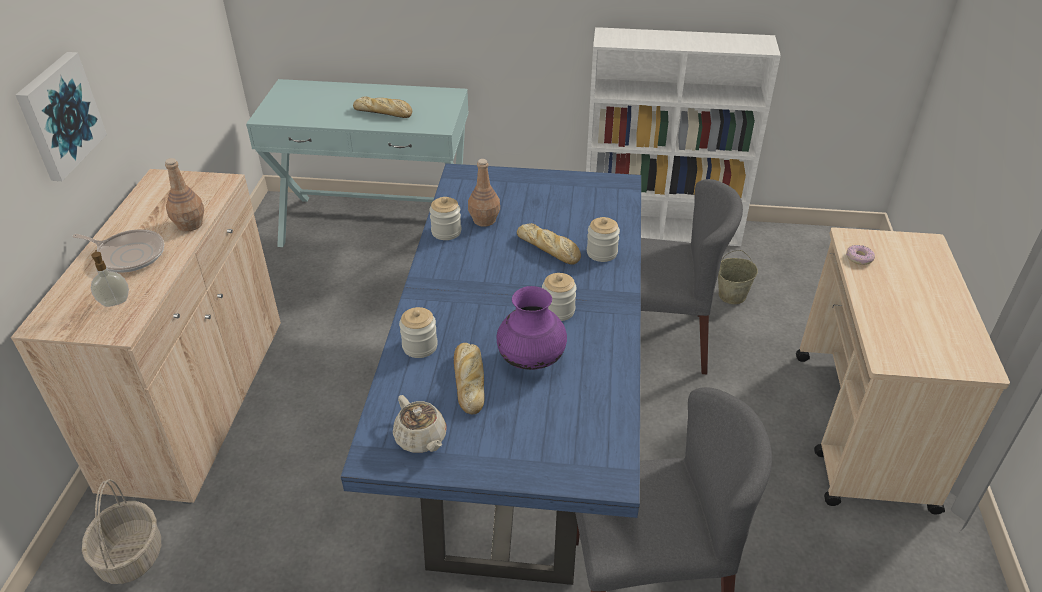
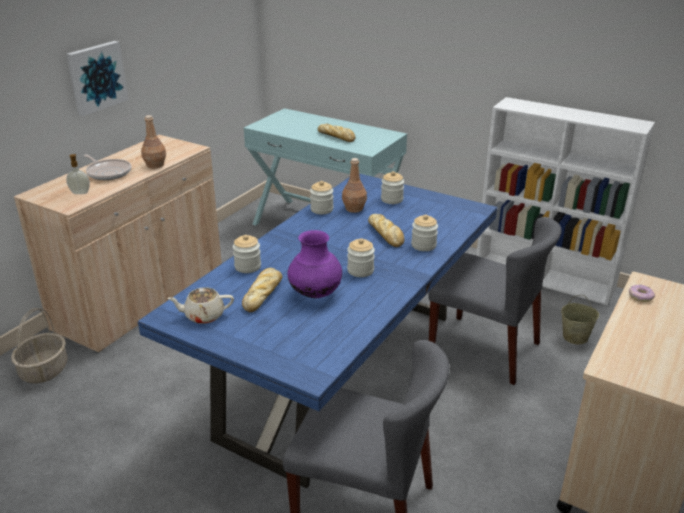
camera: 25 degrees right, 10 degrees down
(421, 439) = (203, 316): beige teapot -> beige teapot turned 90 degrees clockwise
(518, 194) = (392, 199): none -> jar

